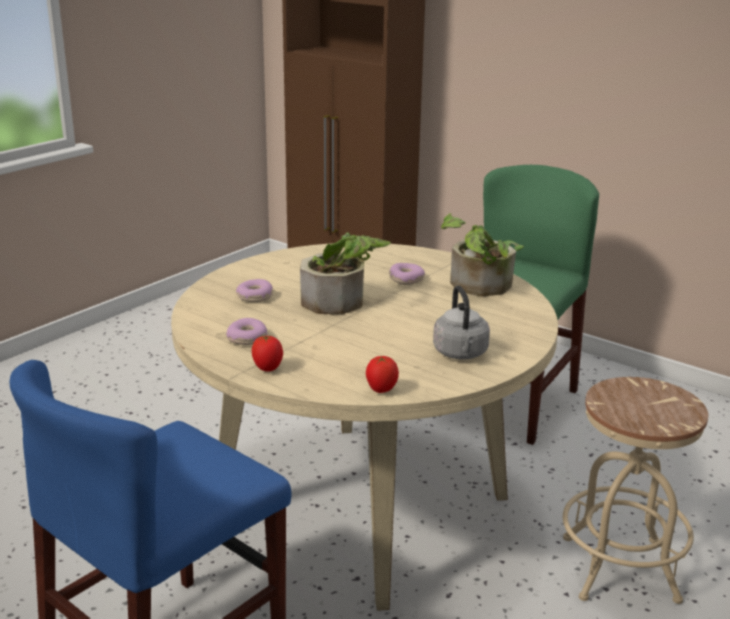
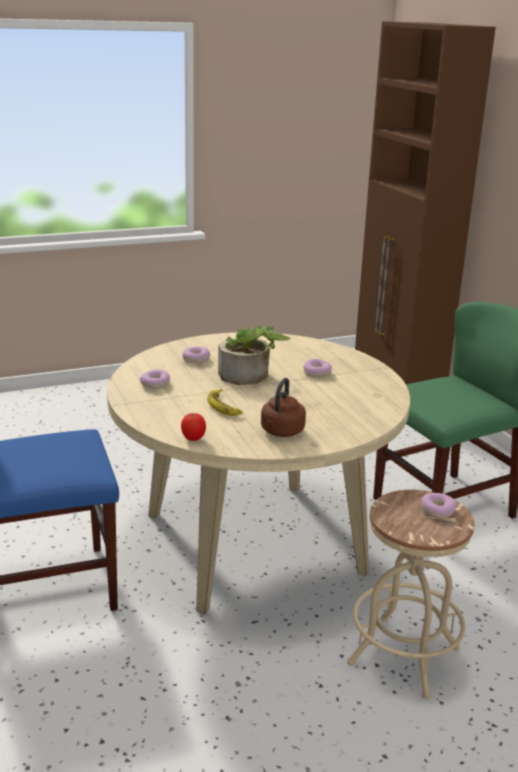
camera: 30 degrees right, 0 degrees up
(268, 369) = (142, 406): tomato -> none
(362, 343) = (224, 406): none -> banana
(461, 354) = (281, 432): grey kettle -> brown kettle
(478, 287) = (363, 391): potted plant -> none
(651, 394) = (437, 510): none -> donut

